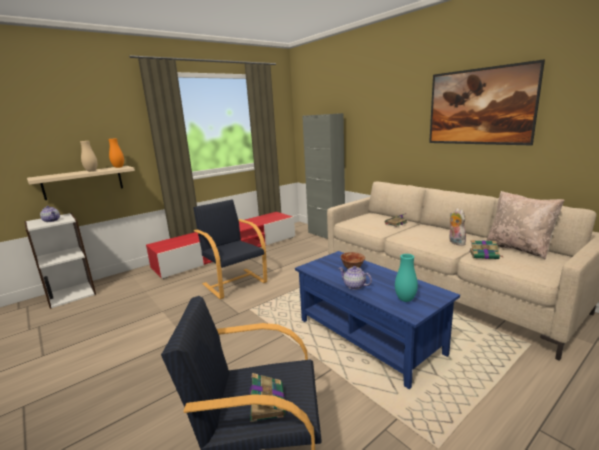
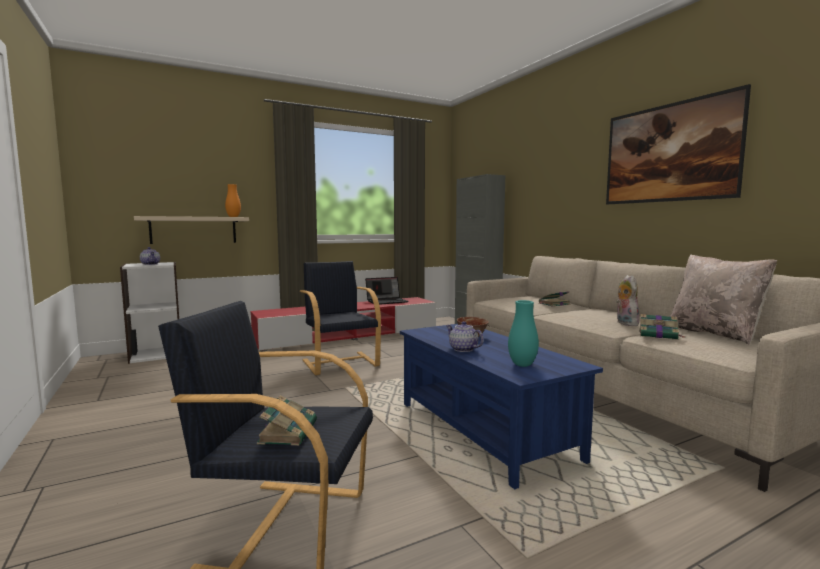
camera: 10 degrees right, 10 degrees down
(91, 171) = (203, 216): beige vase -> none
(255, 220) = (387, 301): none -> laptop

